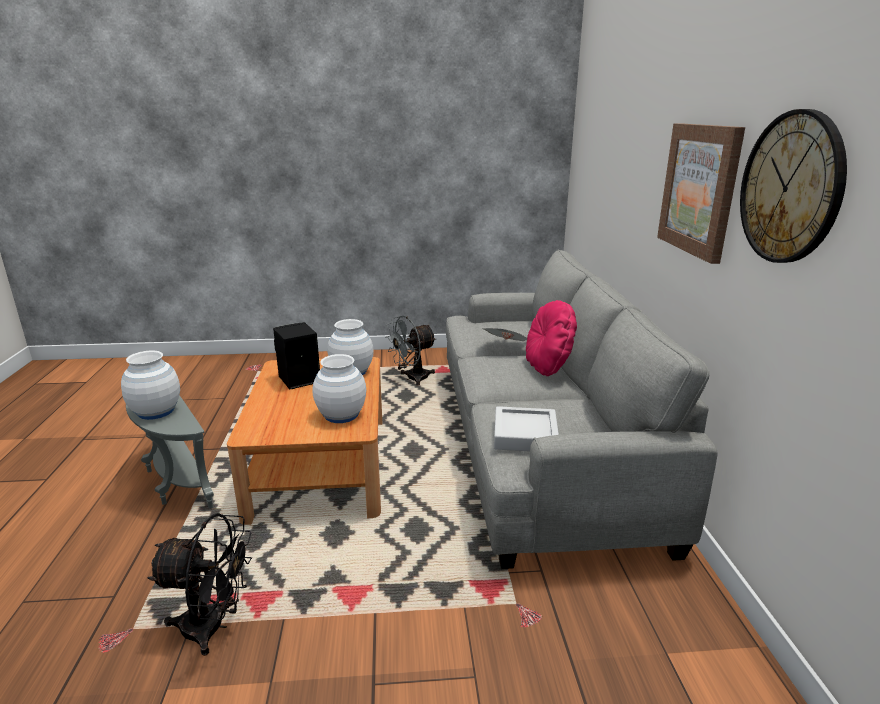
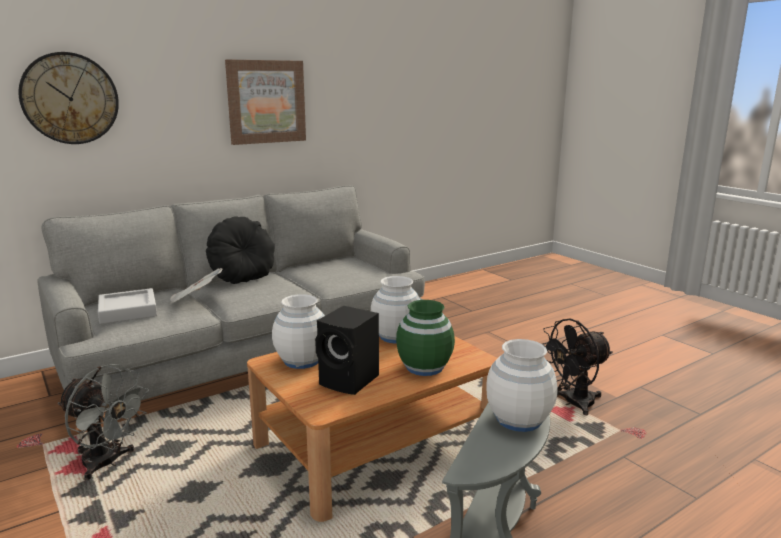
camera: 120 degrees left, 5 degrees down
(214, 627) = (573, 403): black fan -> black fan turned 90 degrees counterclockwise
(273, 409) = (425, 367): none -> green vase
(525, 435) = (363, 273): grey tray -> grey tray (128, 311)
(548, 368) = (243, 280): pink pillow -> black pillow
(790, 188) = (344, 88): wall clock -> wall clock (70, 98)

